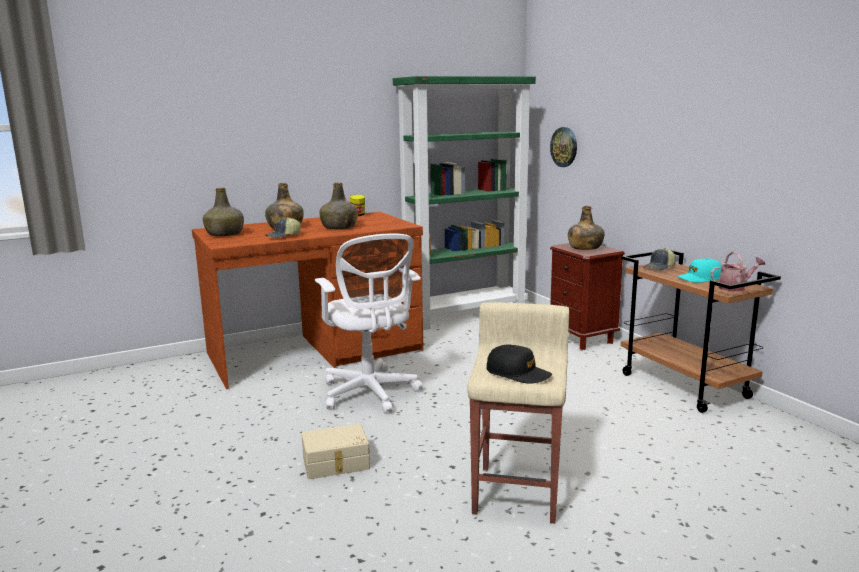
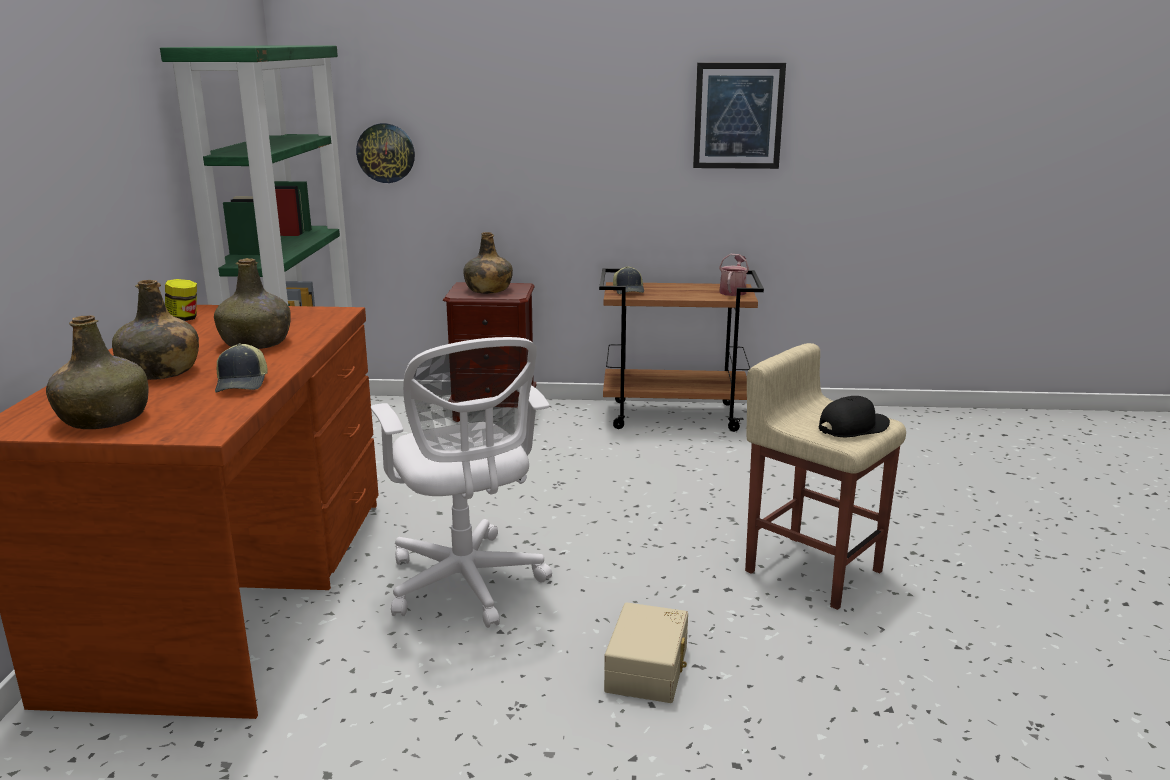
camera: 60 degrees left, 5 degrees up
(370, 394) = (467, 585): white office chair -> white office chair turned 60 degrees clockwise
(700, 278) = (689, 291): turquoise cap -> none
(779, 127) = (738, 116): none -> picture

